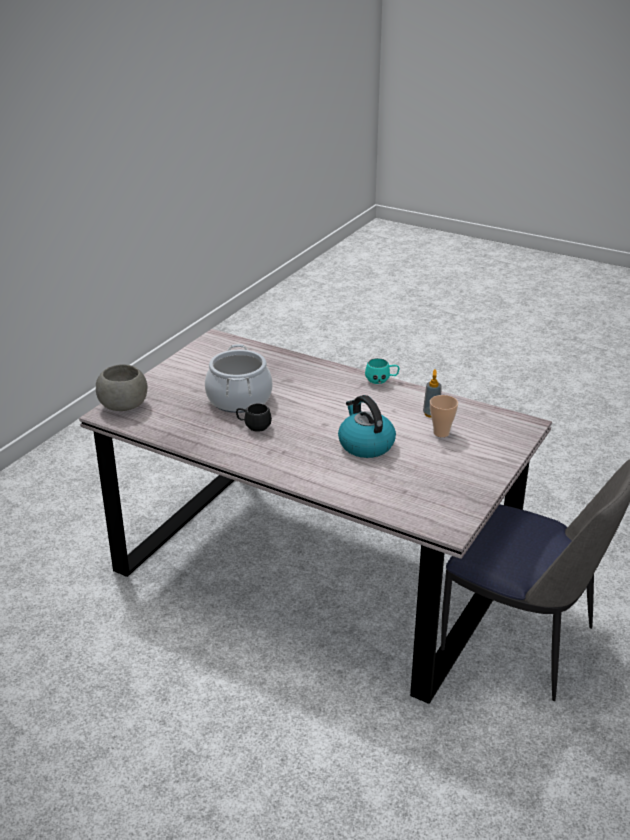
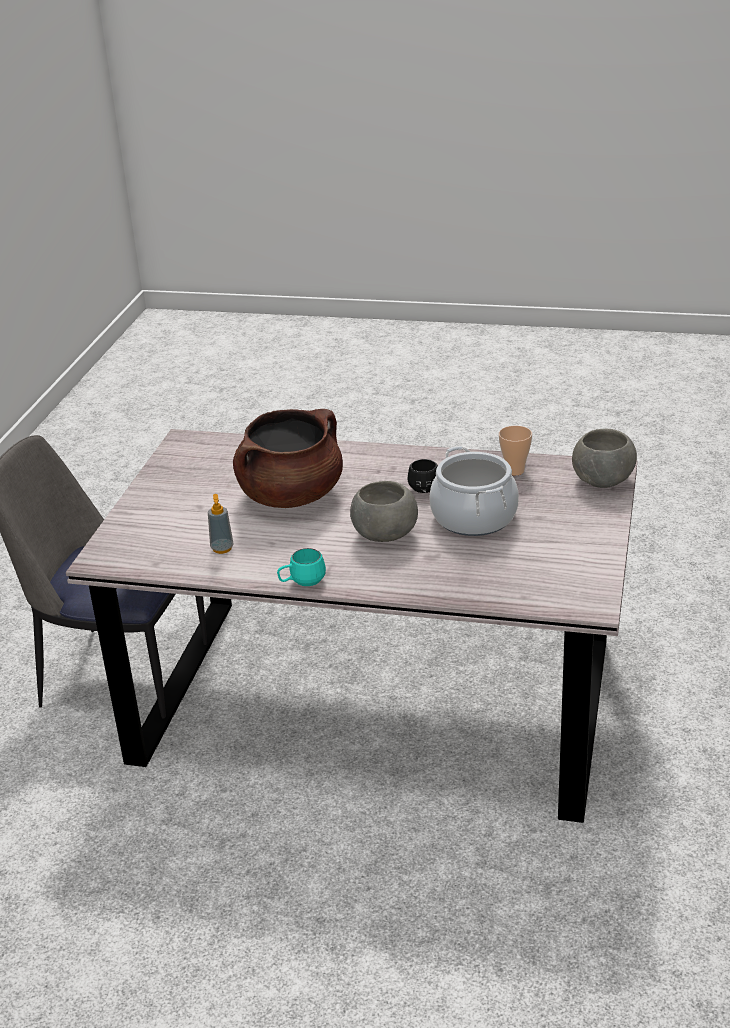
camera: 165 degrees right, 0 degrees up
(309, 399) = (385, 535): none -> grey bowl
(365, 445) = (291, 495): kettle -> brown cooking pot
(441, 433) = (206, 527): cup -> cup (515, 470)

